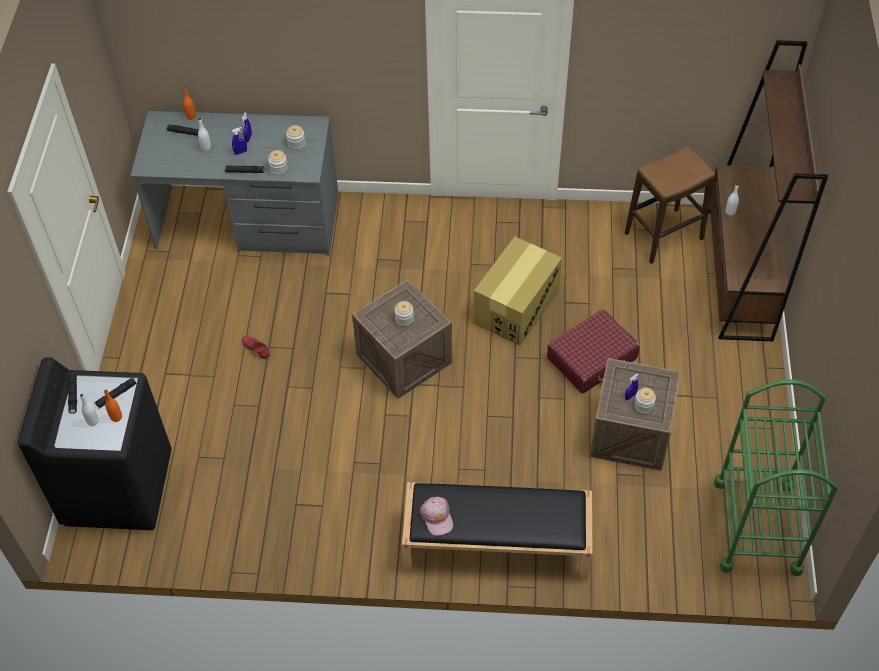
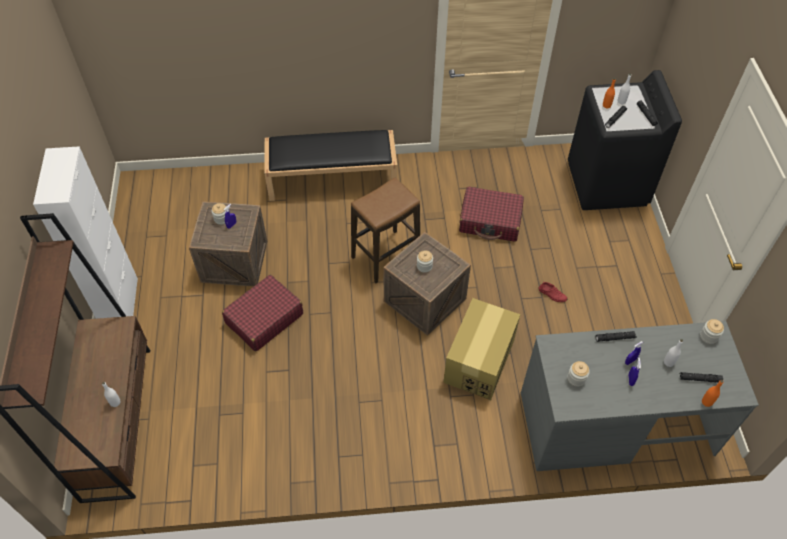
camera: 170 degrees right, 0 degrees up
(278, 169) = (582, 345): jar -> jar (708, 336)
(295, 451) = (490, 220): none -> red suitcase
(437, 517) = (371, 140): pink cap -> none
(516, 306) = (333, 360): cardboard box -> cardboard box (479, 361)
(663, 236) = (187, 458): stool -> stool (385, 256)
(757, 526) = (147, 208): green cart -> none
(763, 394) = (121, 304): none -> white cabinet

